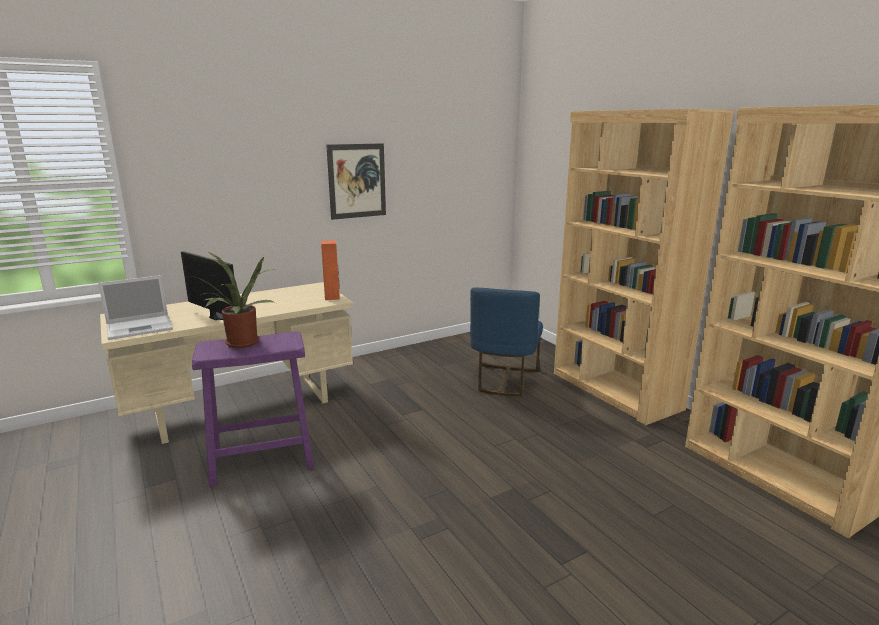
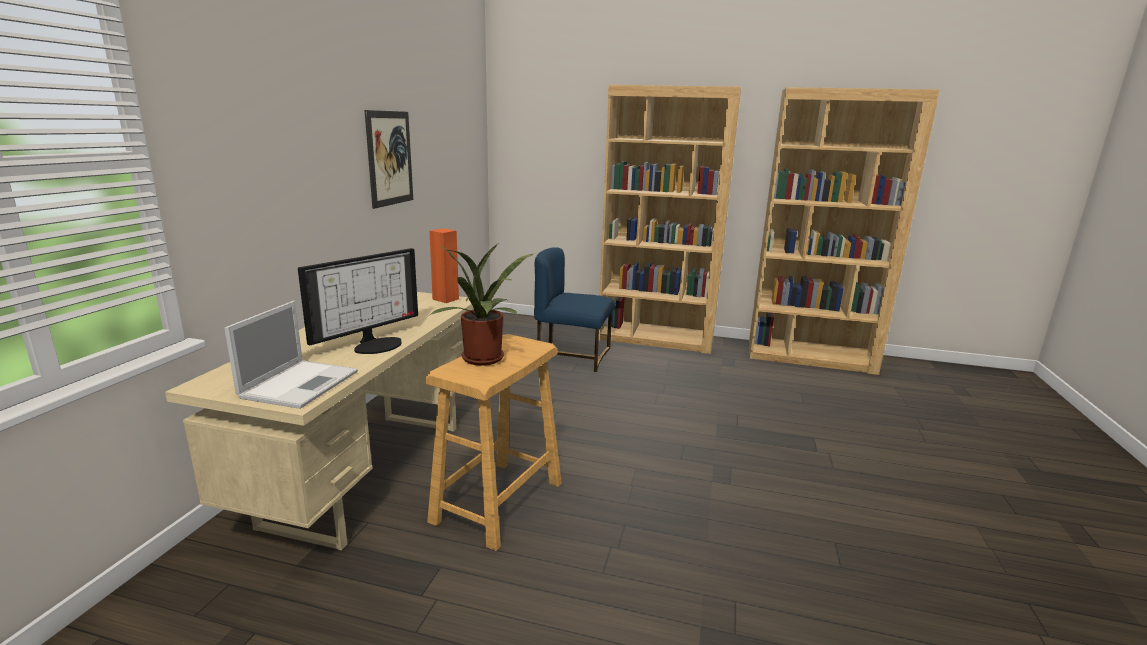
camera: 45 degrees left, 0 degrees up
(221, 316) = (376, 344): monitor -> monitor turned 135 degrees clockwise
(261, 460) = (497, 502): purple stool -> beige stool
(504, 380) = (572, 356): blue chair -> blue chair turned 135 degrees clockwise

